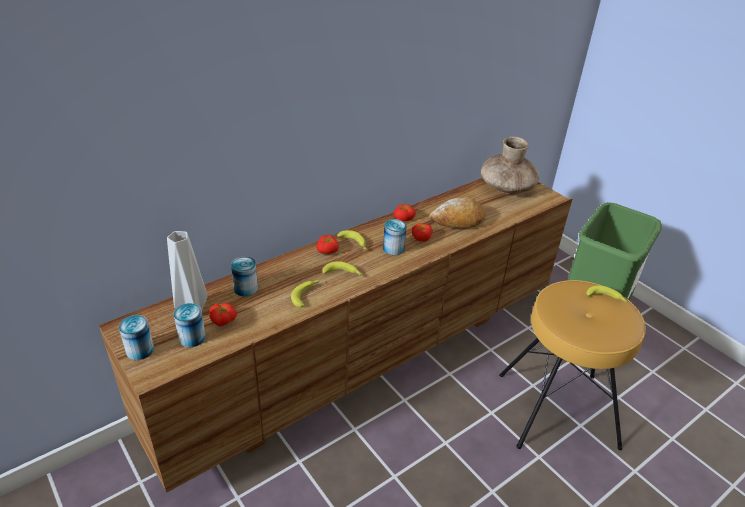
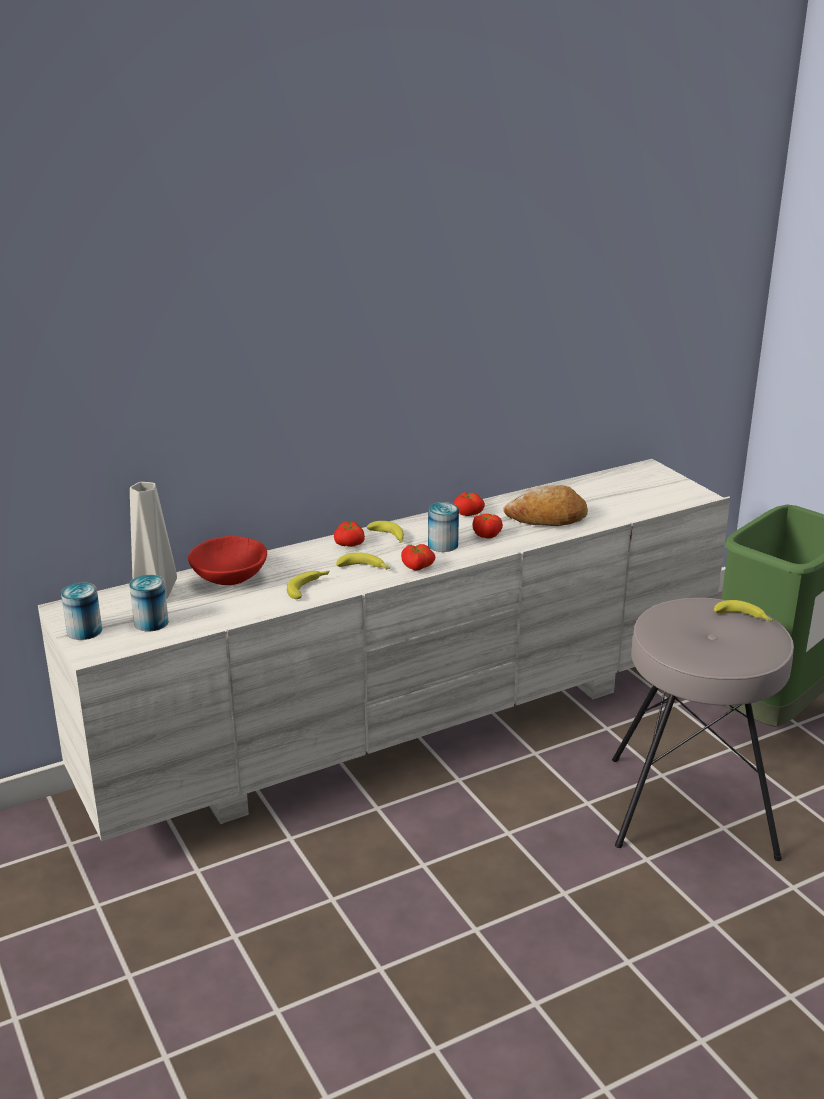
camera: 10 degrees right, 10 degrees down
(223, 321) = (193, 608): tomato -> tomato (417, 567)
(246, 288) = (230, 578): can -> red bowl
(366, 361) = (411, 731): brown cabinet -> white cabinet
(507, 187) = (635, 482): brown vase -> none
(556, 409) = (691, 805): brown stool -> grey stool

